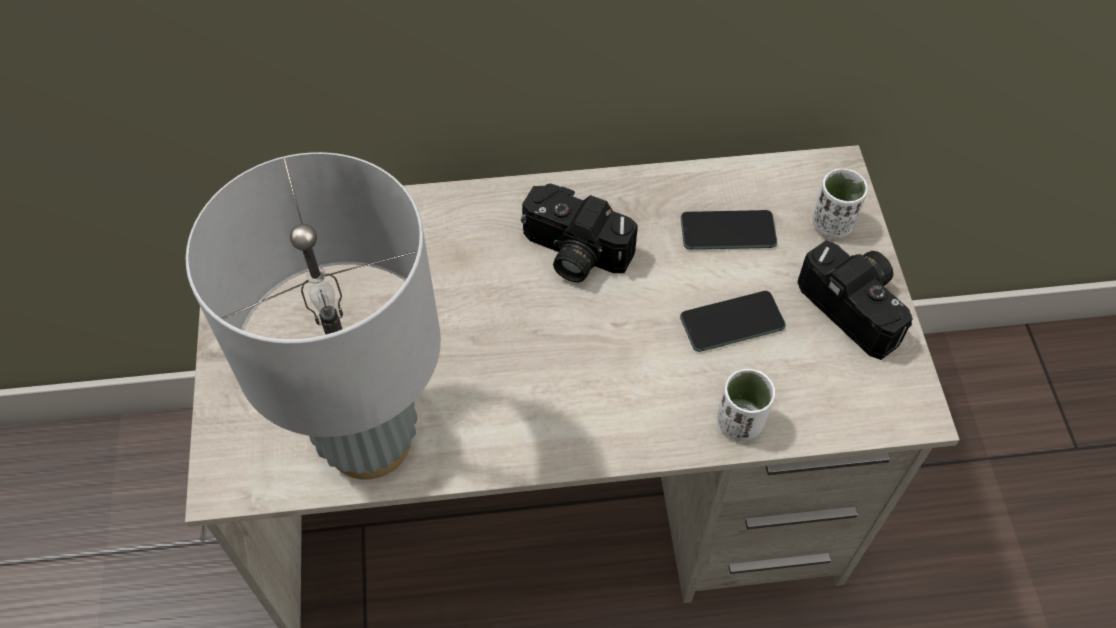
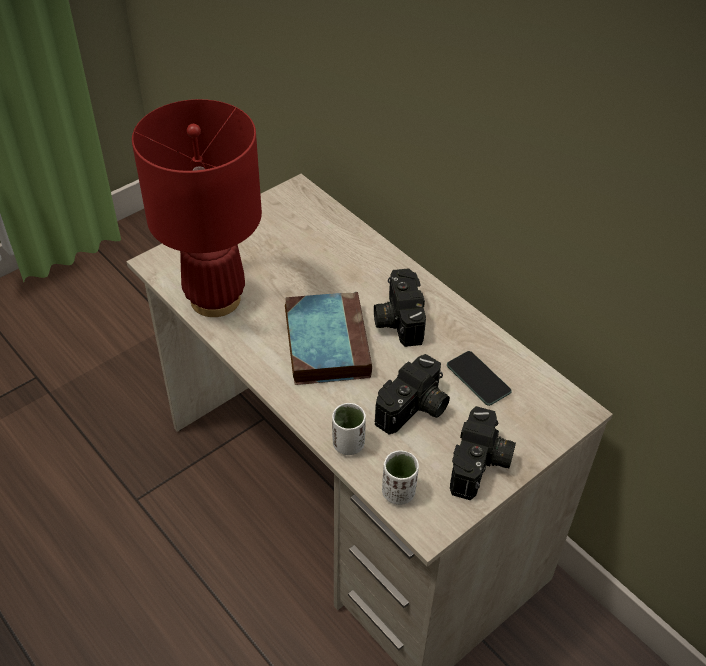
camera: 55 degrees right, 10 degrees down
(369, 440) = (216, 299): grey table lamp -> red table lamp
(553, 352) = (325, 342): none -> book
(732, 322) = (414, 410): phone -> camera
(832, 224) = (533, 426): white cup -> white cup (398, 492)

